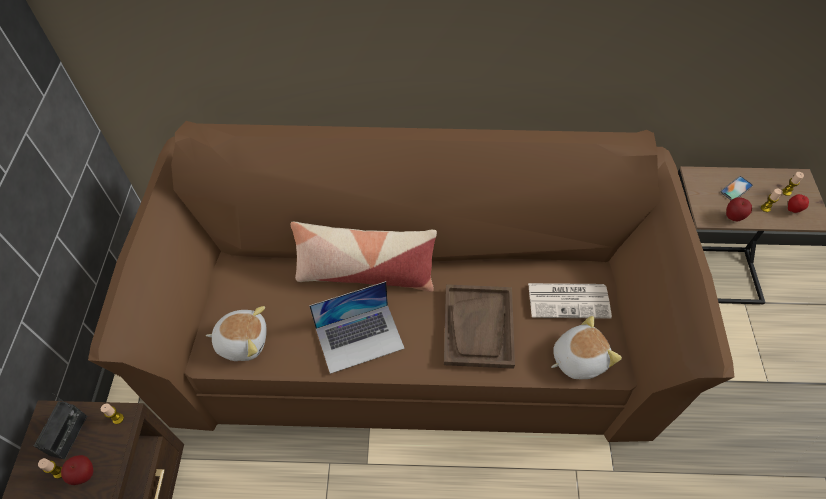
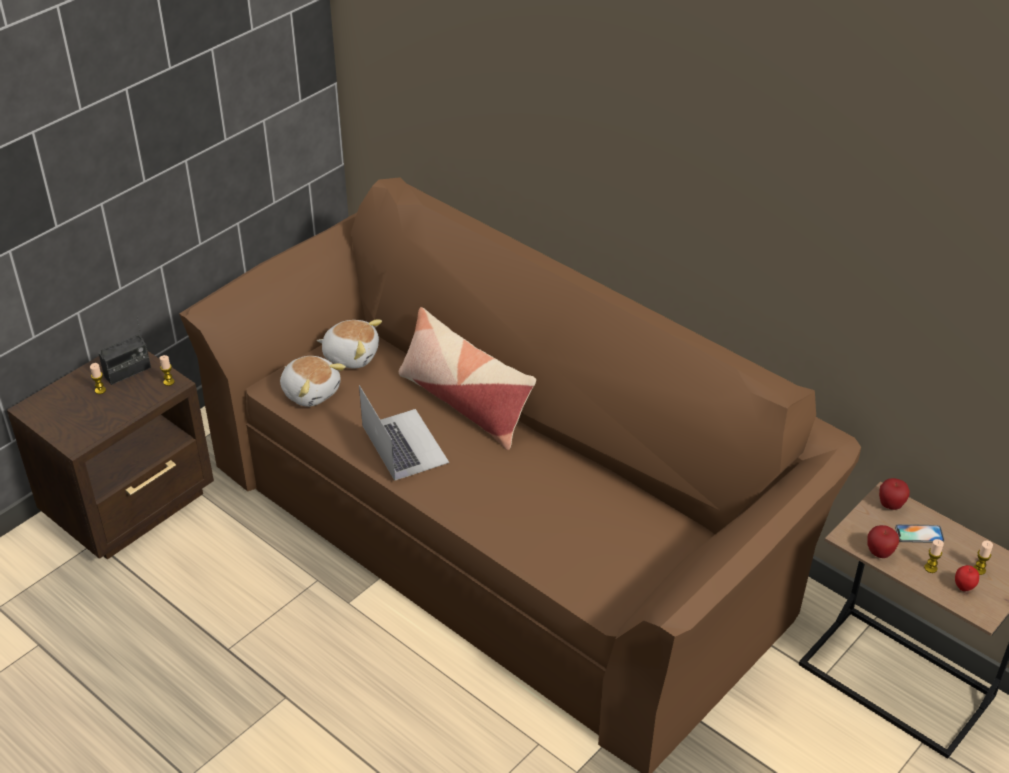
camera: 40 degrees right, 15 degrees down
(84, 474) = (114, 402): apple -> apple (890, 505)
(360, 338) = (404, 444): laptop -> laptop turned 135 degrees counterclockwise
(478, 327) = (517, 499): brown tray -> none
(569, 300) = (631, 533): newspaper -> none
(577, 358) = (584, 580): plush toy -> plush toy (351, 355)

